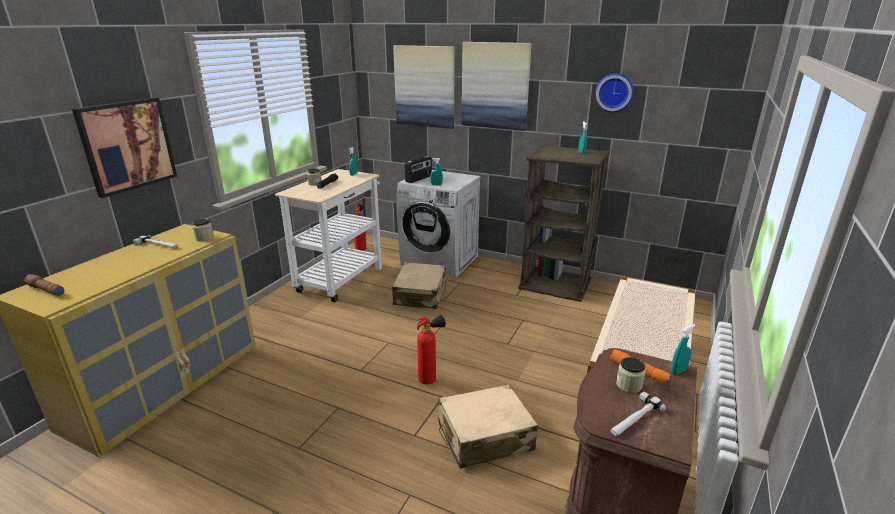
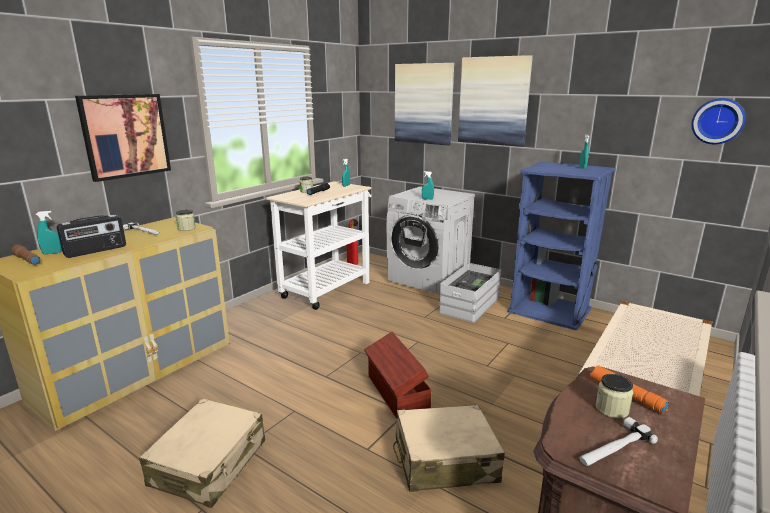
camera: 10 degrees right, 5 degrees down
(419, 179) = (411, 194): radio -> radio (96, 251)
(420, 294) = (402, 309): beige suitcase -> beige suitcase (209, 463)
(430, 379) = (397, 393): fire extinguisher -> brown storage box
(483, 284) = (470, 305): none -> grey storage box
(556, 284) = (550, 310): brown bookcase -> blue bookcase
(614, 92) = (622, 104): wall clock -> wall clock (718, 121)
(678, 371) = (679, 400): turquoise spray bottle -> turquoise spray bottle (52, 253)

